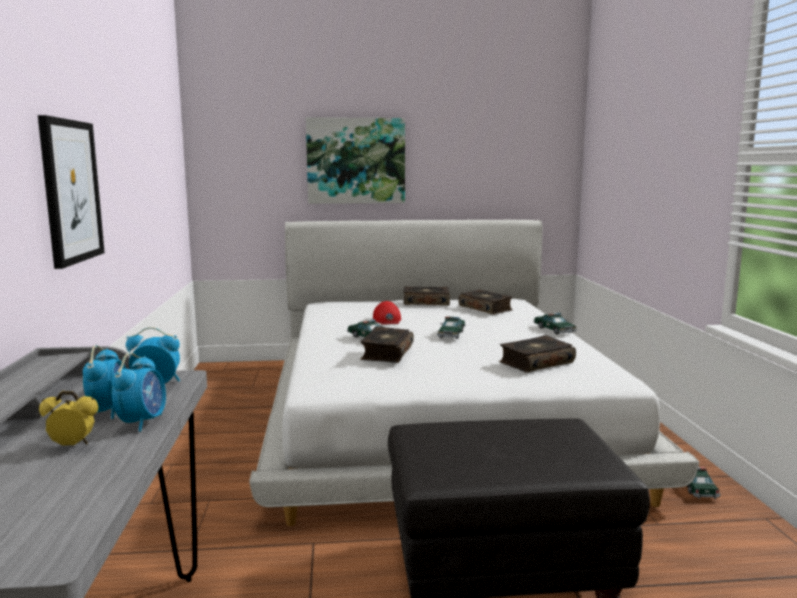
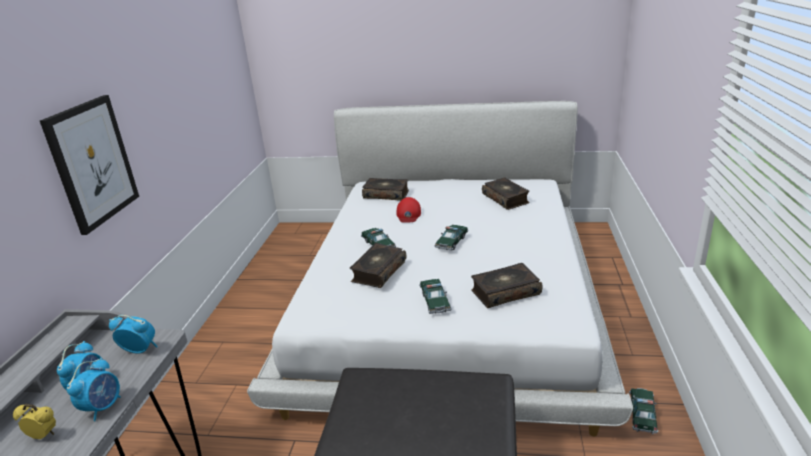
camera: 15 degrees right, 15 degrees up
(356, 161) = (396, 49): picture -> none
(426, 302) = (456, 186): book -> book (386, 194)
(554, 330) = (553, 237): toy car -> toy car (435, 301)

